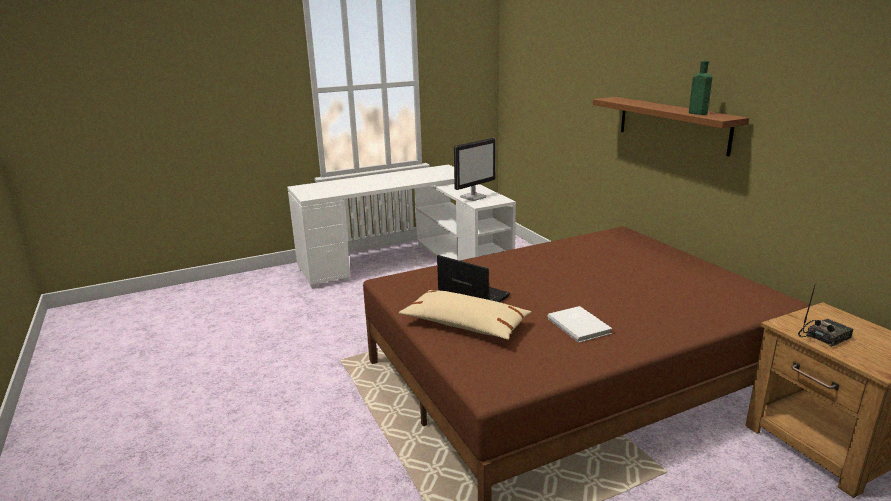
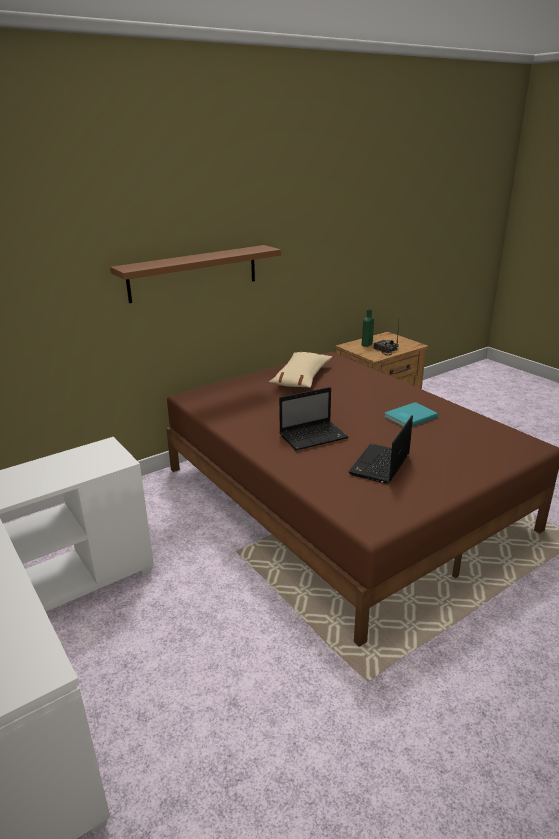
camera: 100 degrees left, 5 degrees up
(465, 324) = (443, 464): beige pillow -> beige pillow (301, 378)
(473, 197) = (80, 468): monitor -> none
(534, 274) = (314, 436): none -> laptop
(579, 325) = (409, 416): white book -> turquoise book
(696, 113) = (243, 252): green bottle -> green bottle (366, 344)

